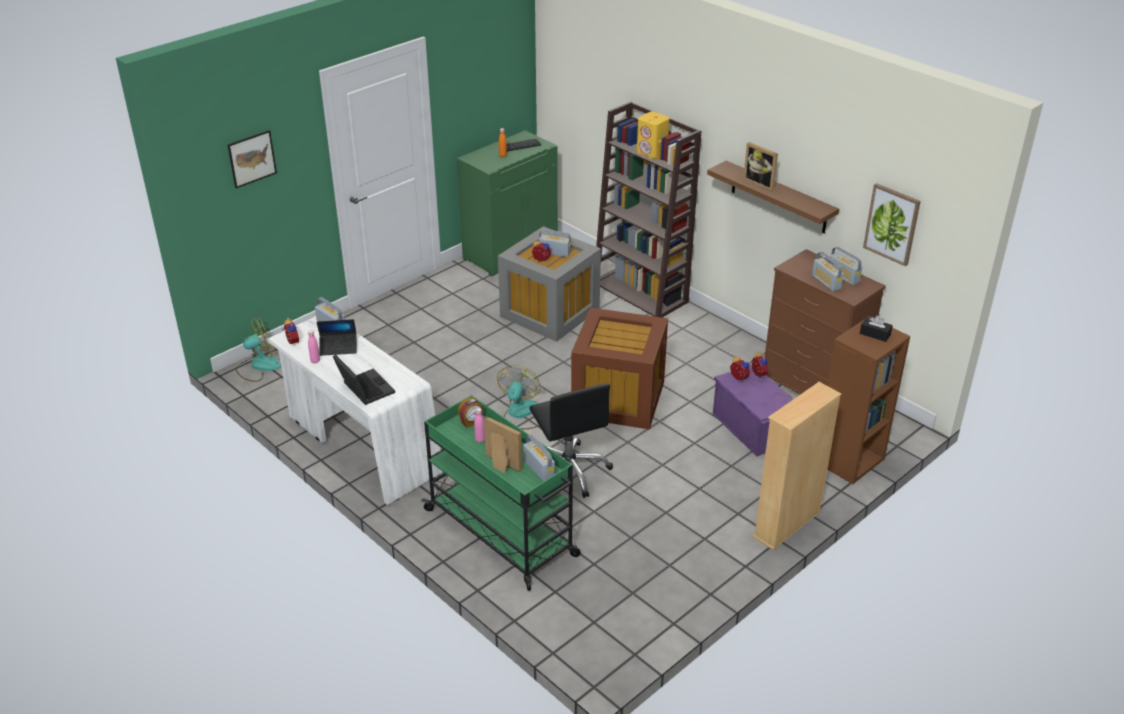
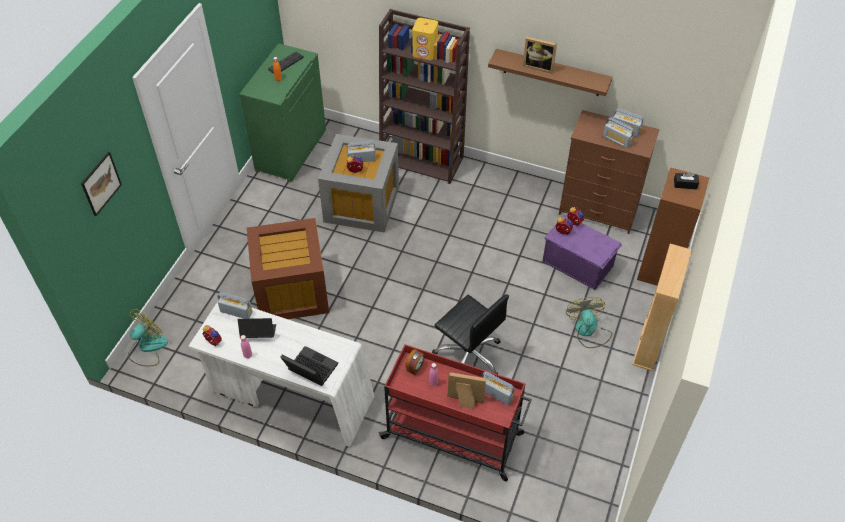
camera: 25 degrees left, 15 degrees up
(338, 347) = (258, 333): laptop -> laptop turned 150 degrees counterclockwise
(502, 533) = (454, 436): green cart -> red cart
(520, 414) = (399, 316): fan -> fan (588, 331)
(619, 400) = (466, 273): brown storage box -> brown storage box (293, 292)
(892, 224) = (664, 84): picture -> none

